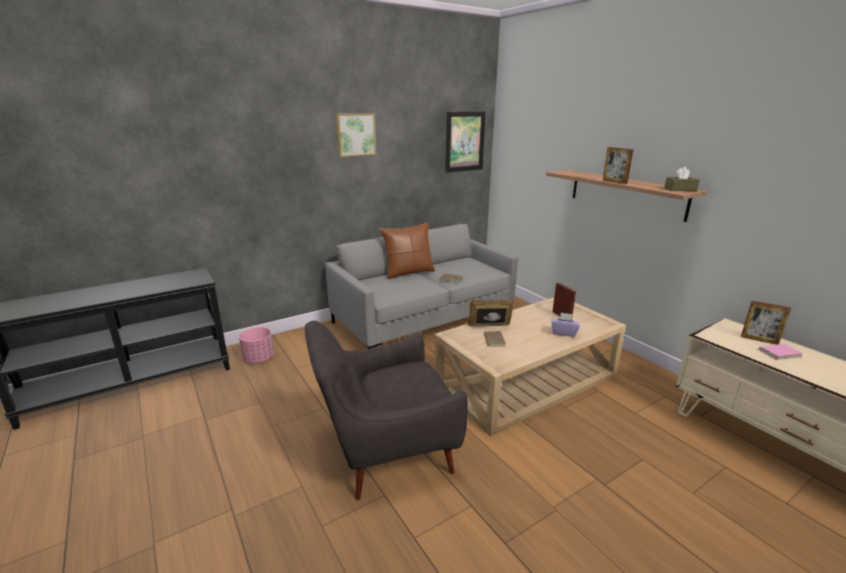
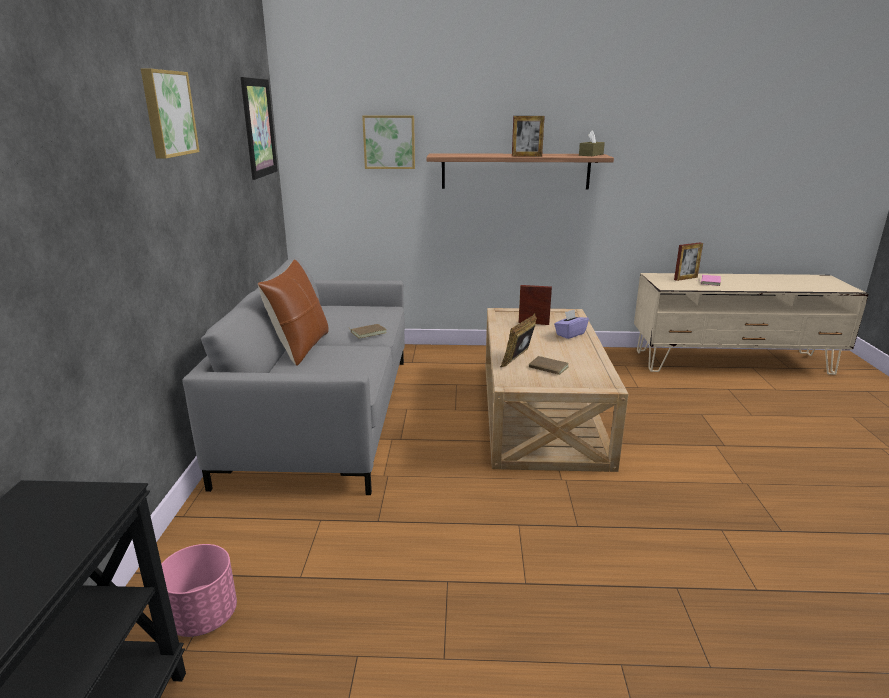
camera: 55 degrees left, 0 degrees up
(384, 452) = (595, 557): grey armchair -> none
(546, 158) = (389, 142): none -> picture

